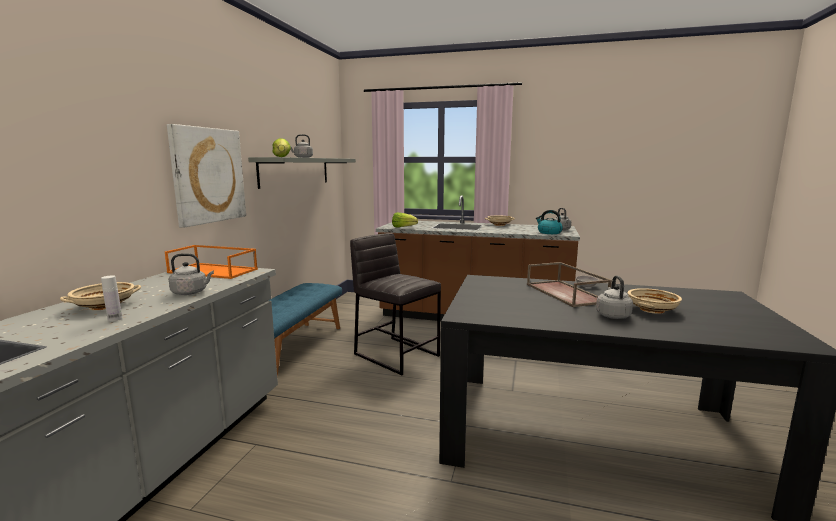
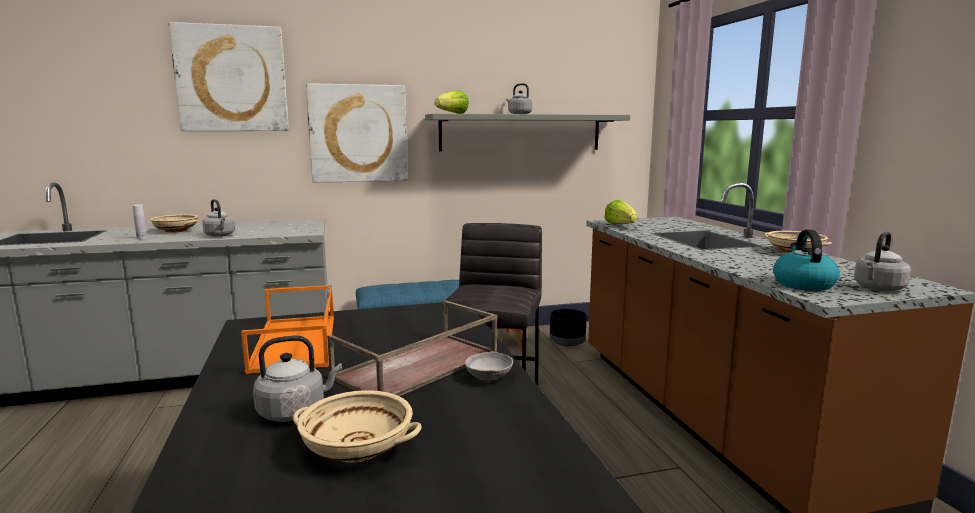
camera: 60 degrees right, 0 degrees up
(95, 112) = (231, 79): none -> picture
(214, 271) = (299, 226): orange tray -> orange tray (296, 343)
(350, 316) = (567, 341): none -> black planter

